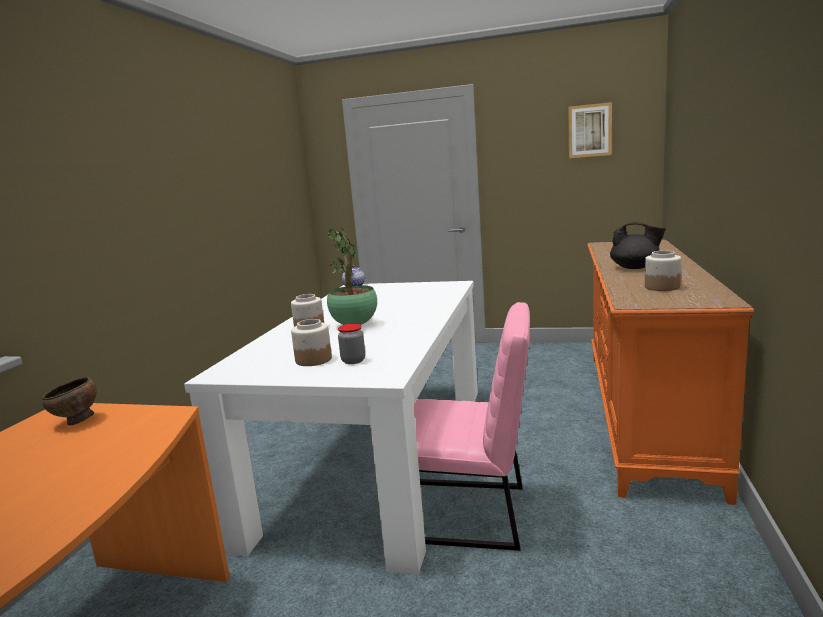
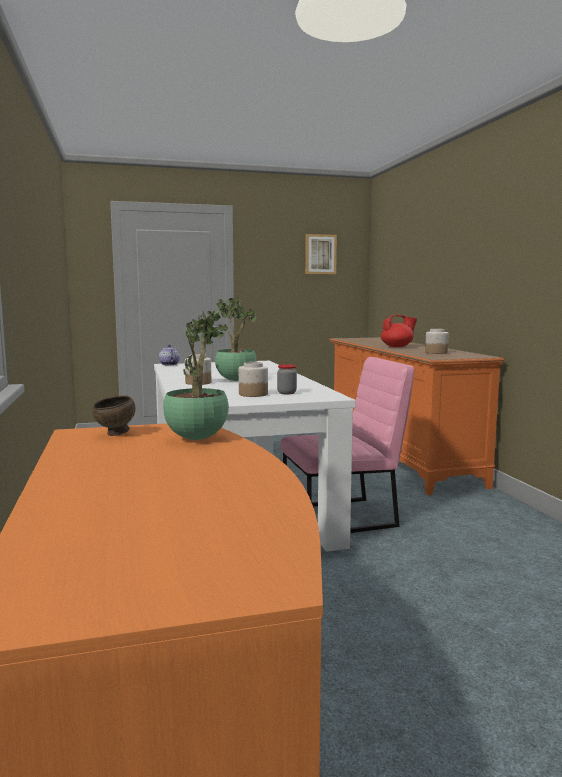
camera: 30 degrees left, 5 degrees down
(119, 446) = (197, 438): none -> potted plant
(635, 268) = (397, 347): black teapot -> red teapot

